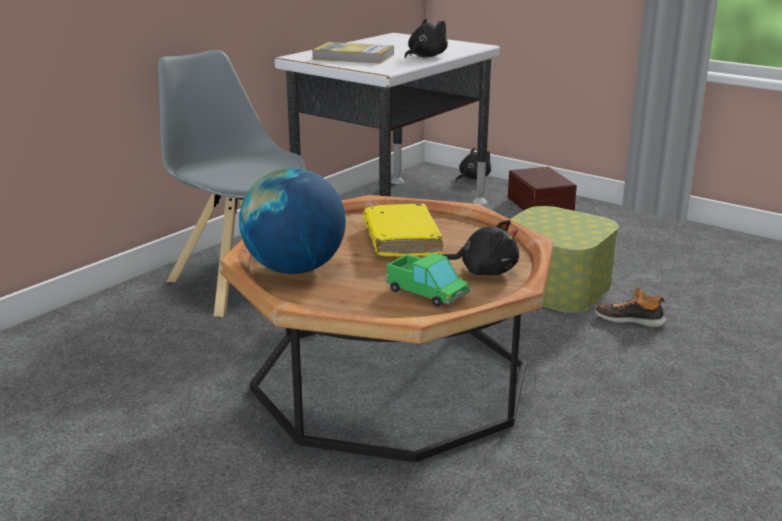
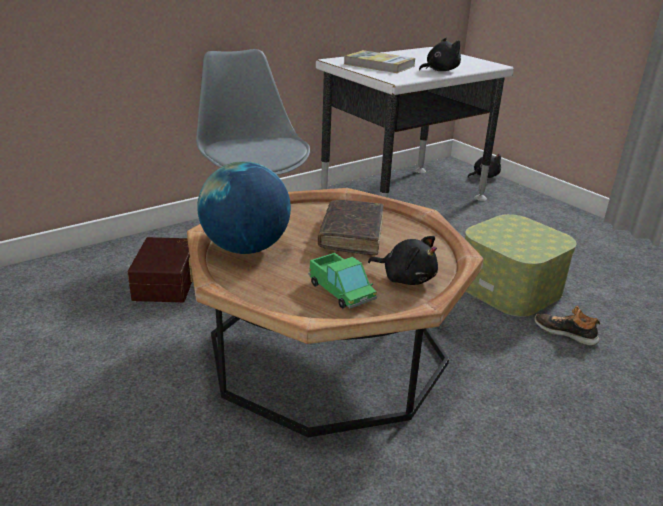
camera: 15 degrees right, 5 degrees up
(401, 241) = (351, 235): yellow book -> brown book
(541, 205) = (532, 208): brown storage box -> brown storage box (168, 282)

